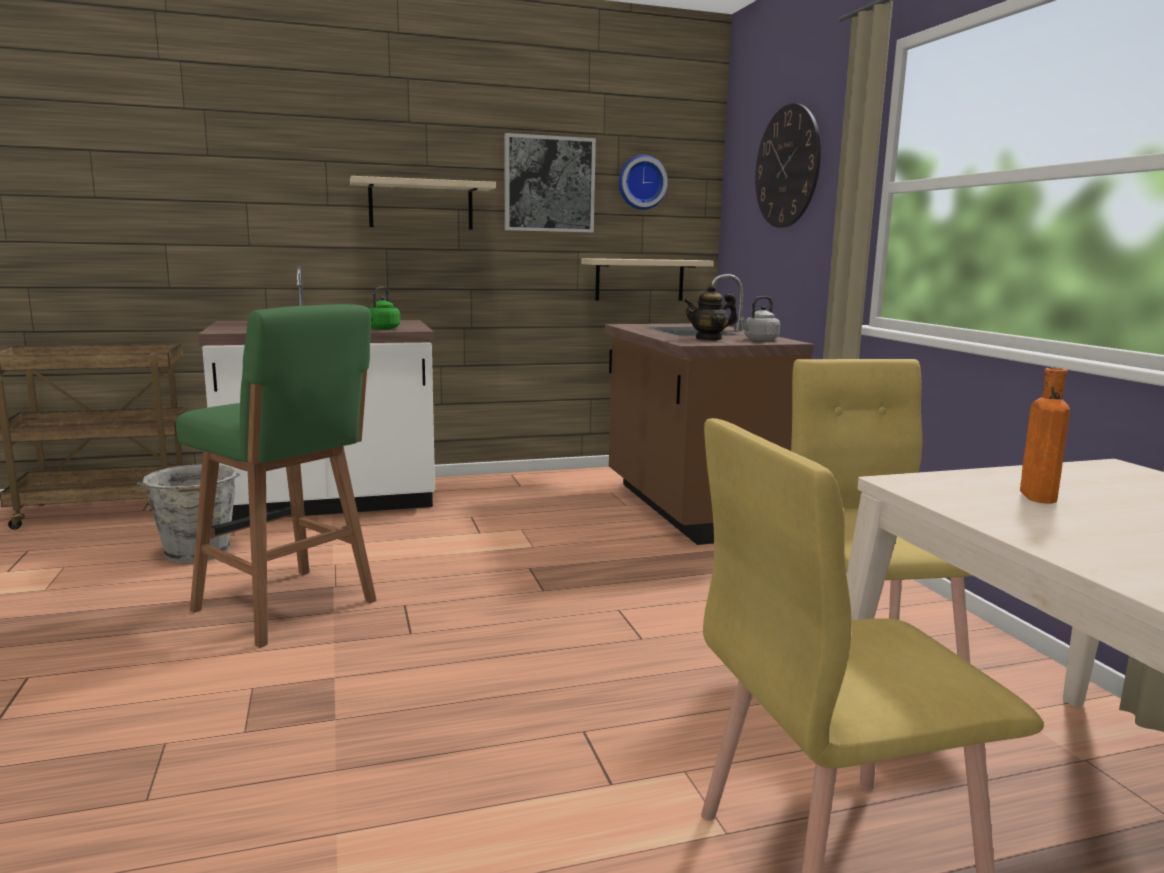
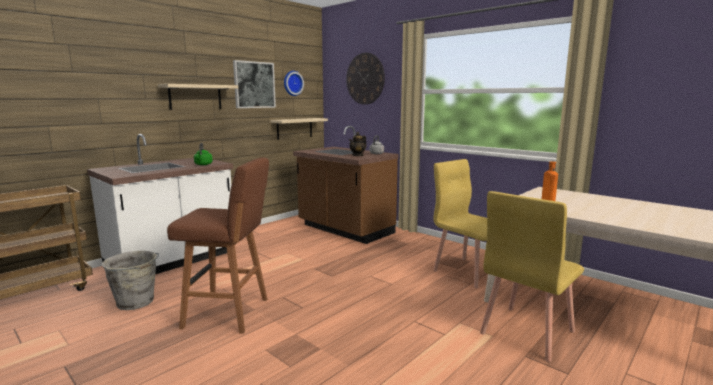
camera: 30 degrees left, 0 degrees up
(288, 607) = (229, 313): green stool -> brown stool

